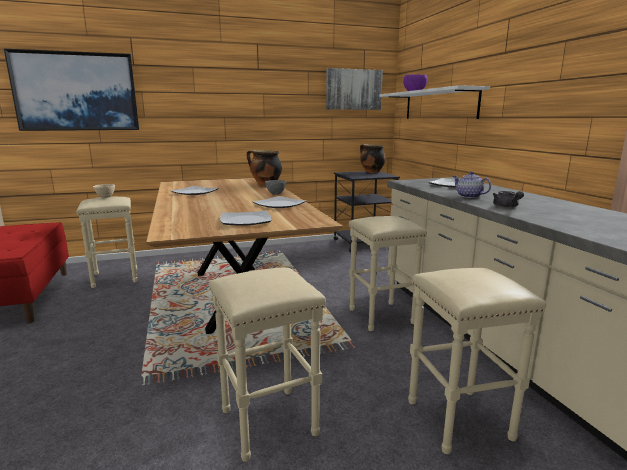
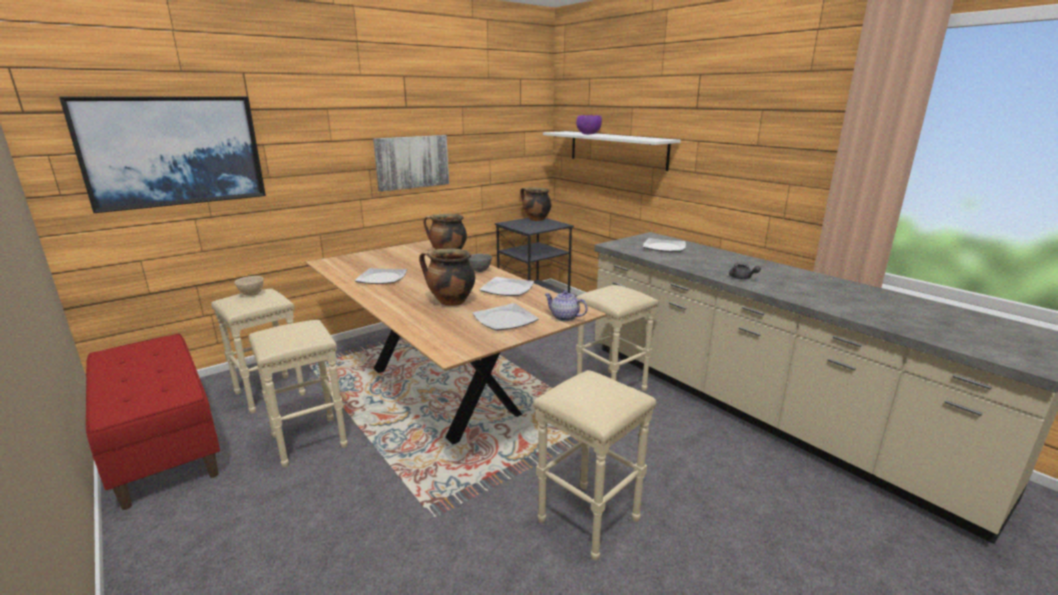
camera: 20 degrees left, 5 degrees up
(221, 207) = (450, 302): none -> cooking pot
(353, 89) = (511, 126): picture -> picture (412, 162)
(456, 418) = (734, 475): beige stool -> beige stool (307, 440)
(468, 196) = (696, 265): teapot -> teapot (564, 317)

